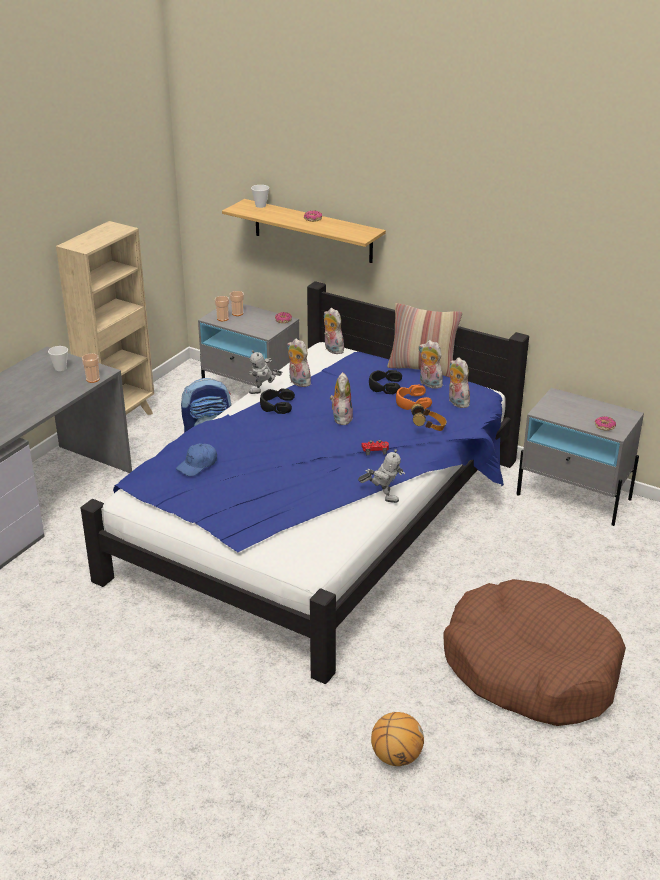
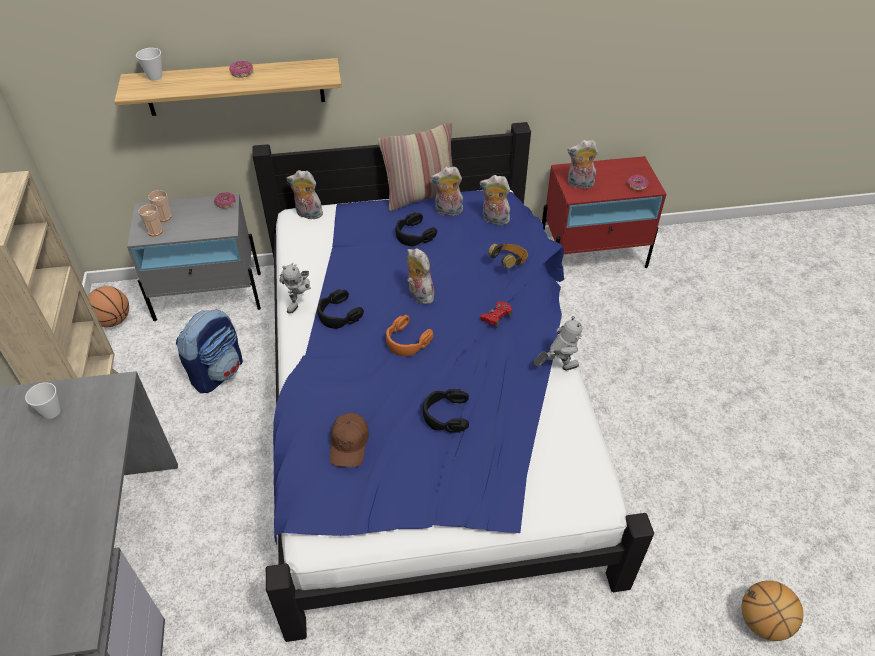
camera: 40 degrees left, 15 degrees up
(93, 379) = (116, 405): cup -> none
(180, 383) = (113, 320): none -> basketball
(197, 465) = (349, 444): blue cap -> brown cap
(270, 479) = (445, 415): none -> black headphones
(298, 382) = (325, 273): plush toy -> plush toy (579, 184)
(412, 402) = (461, 241): orange headphones -> orange headphones (406, 341)
(530, 668) = (746, 448): brown dog bed -> none
(574, 497) = (593, 256): grey nightstand -> red nightstand

